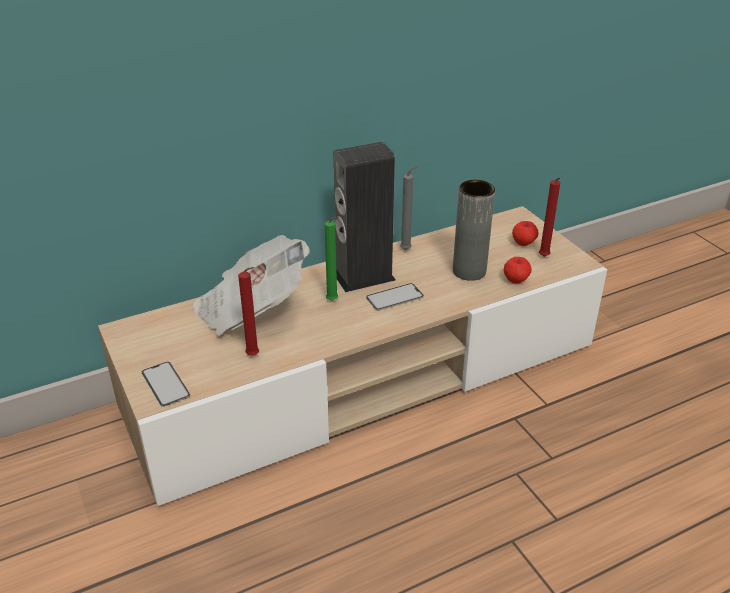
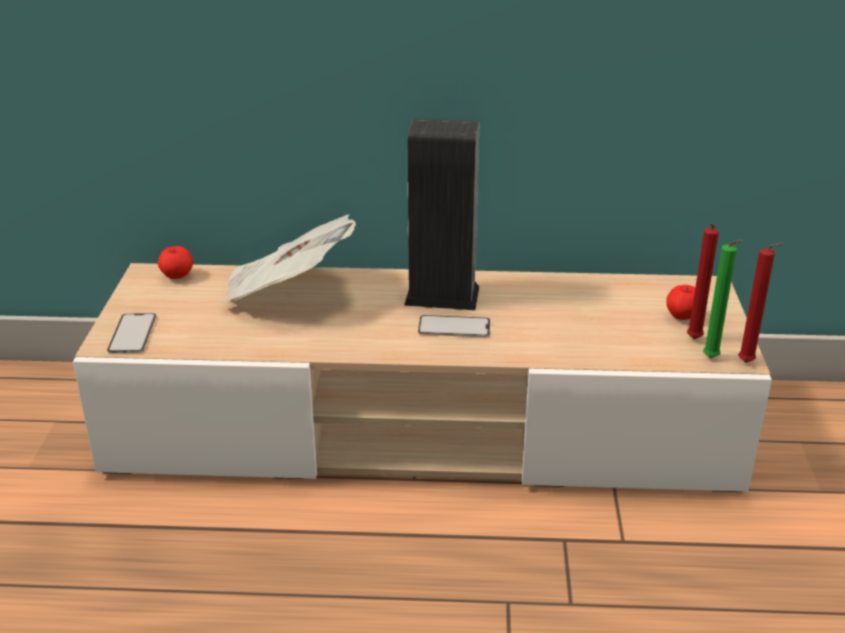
camera: 30 degrees right, 5 degrees down
(254, 356) = (242, 336): red candle -> red candle (748, 363)
(333, 301) = (381, 310): green candle -> green candle (712, 359)
(407, 249) = (523, 283): grey candle -> none
(469, 271) = (575, 327): grey vase -> none
(516, 280) = (625, 354): apple -> apple (177, 276)

